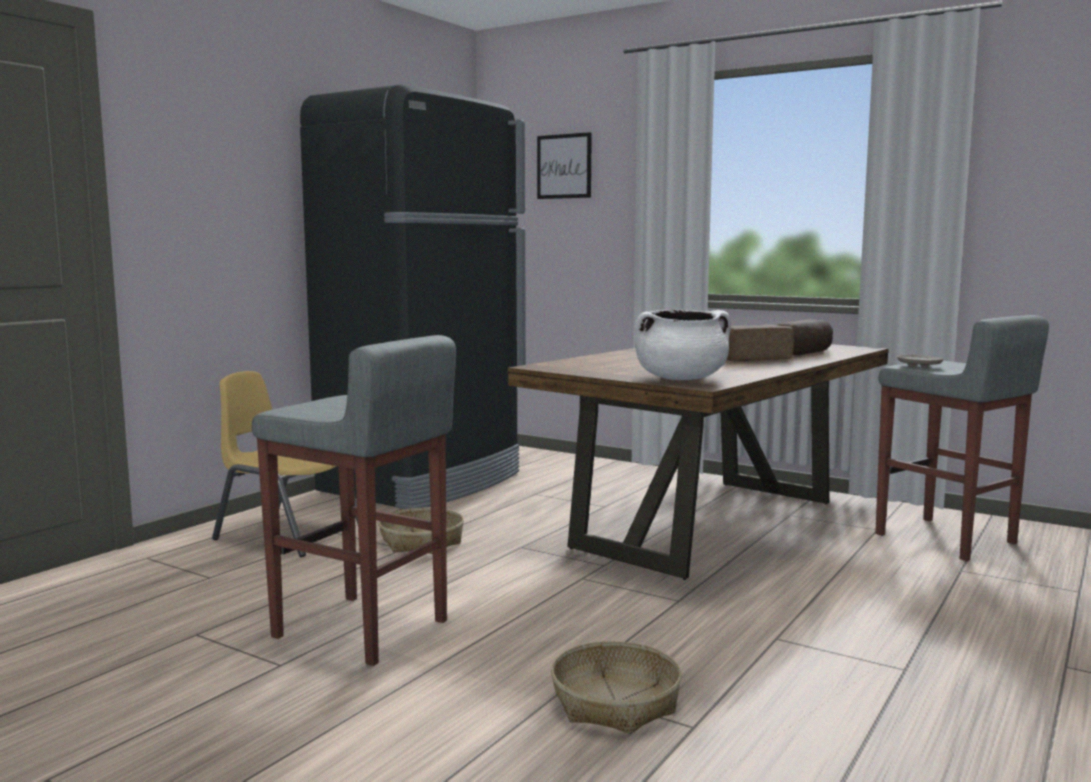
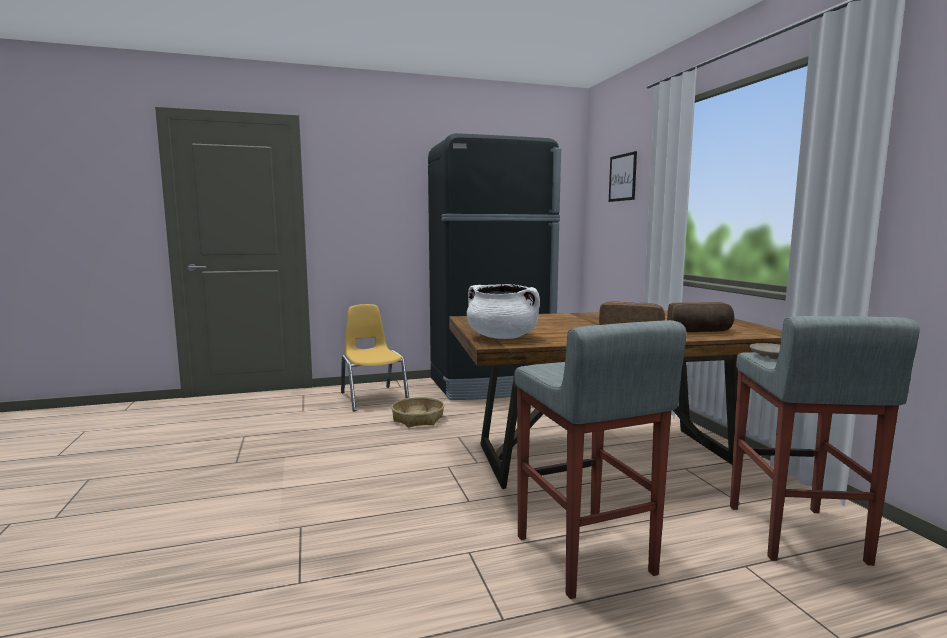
camera: 40 degrees right, 0 degrees up
(361, 630) = (296, 457): grey stool -> grey stool (583, 556)
(614, 702) = (300, 547): basket -> none

